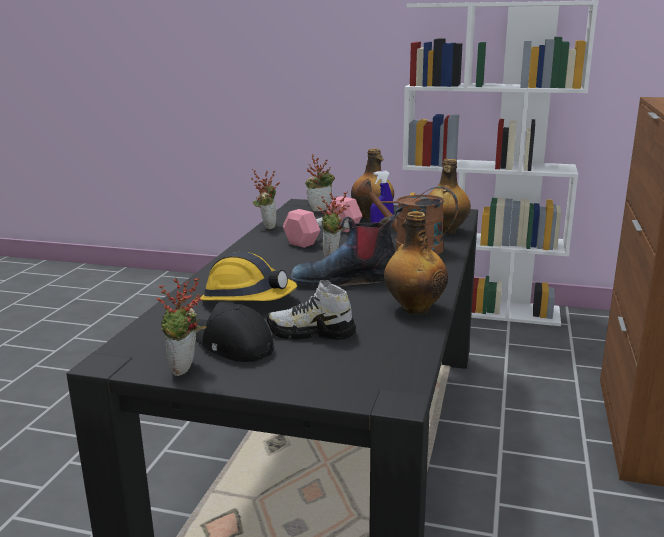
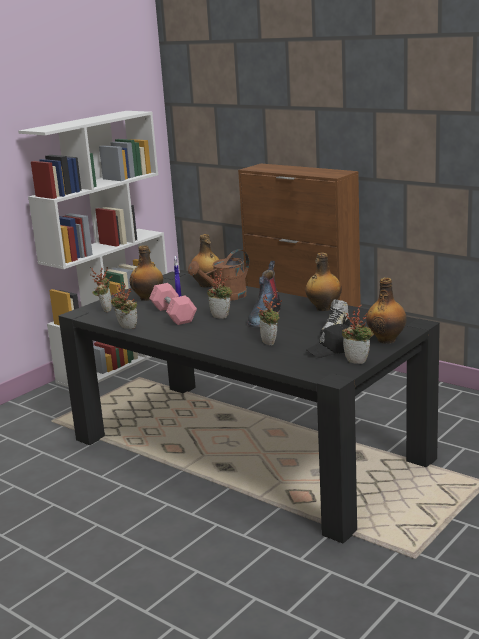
camera: 65 degrees left, 0 degrees up
(248, 299) = (271, 342): hard hat -> potted plant
(294, 380) = (386, 340): none -> bottle

